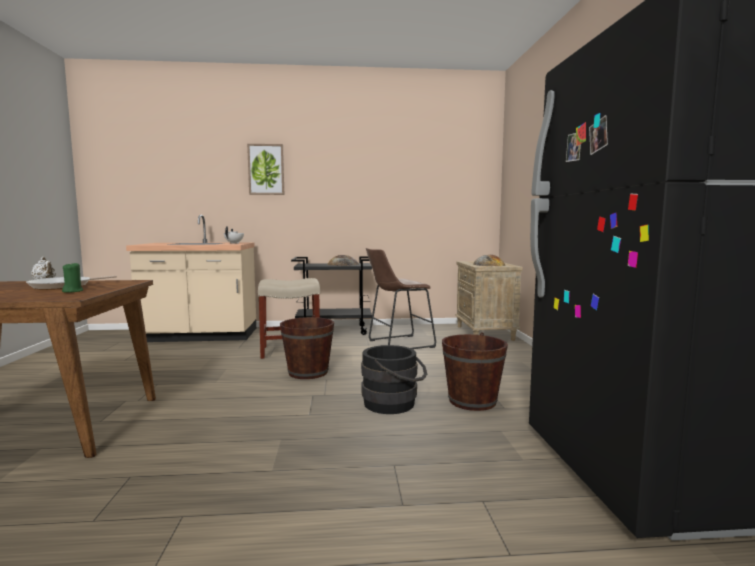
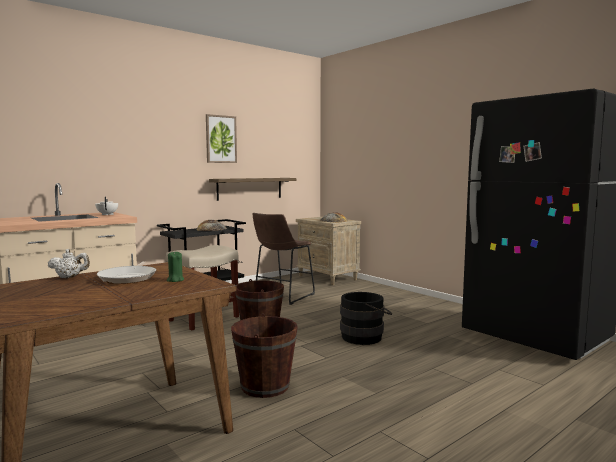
camera: 35 degrees left, 0 degrees up
(266, 169) = (122, 132): picture -> picture (221, 139)
(401, 225) = (250, 188): none -> shelf
(472, 401) = (404, 323): brown bucket -> brown bucket (265, 386)

